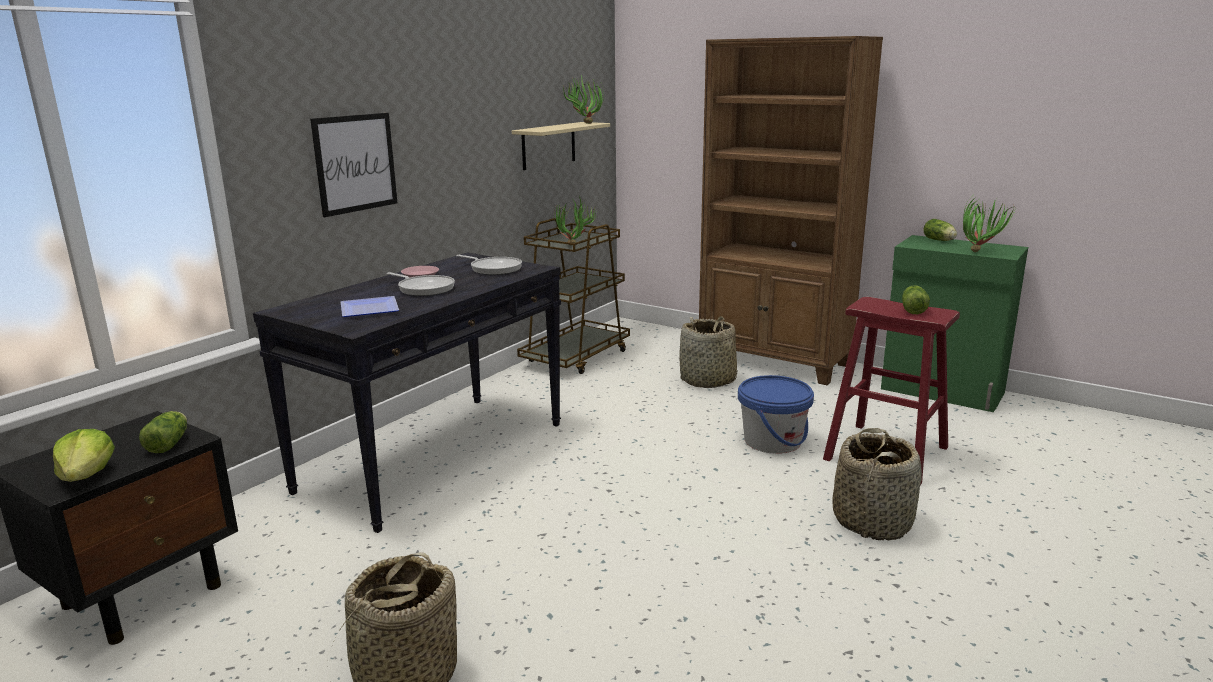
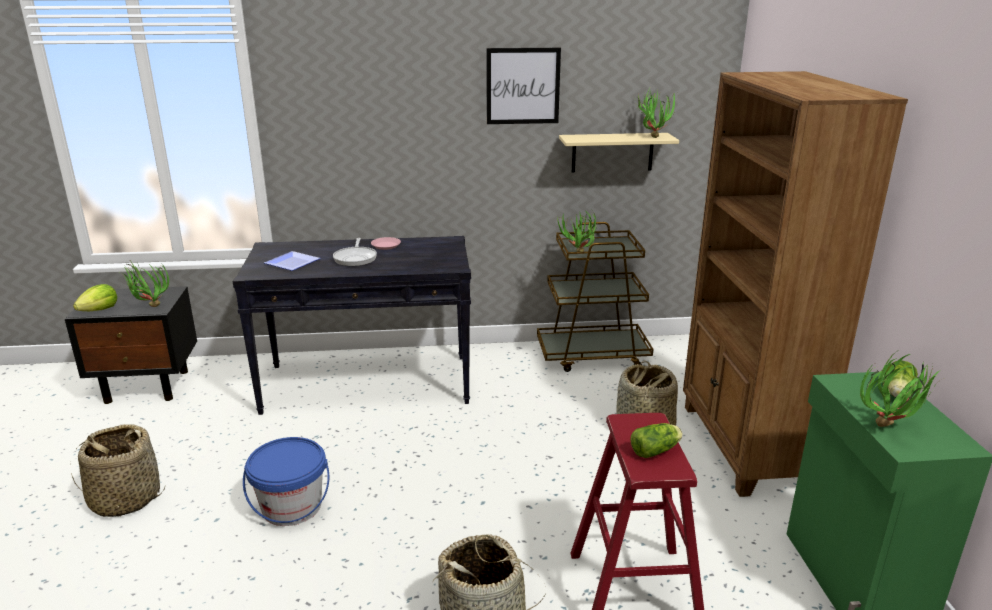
camera: 50 degrees right, 5 degrees up
(170, 443) = (149, 308): lettuce -> potted plant
(355, 163) = (374, 149): picture -> picture (523, 86)
(494, 269) = (432, 257): frying pan -> none
(772, 441) = (570, 511): blue bucket -> blue bucket (292, 507)

